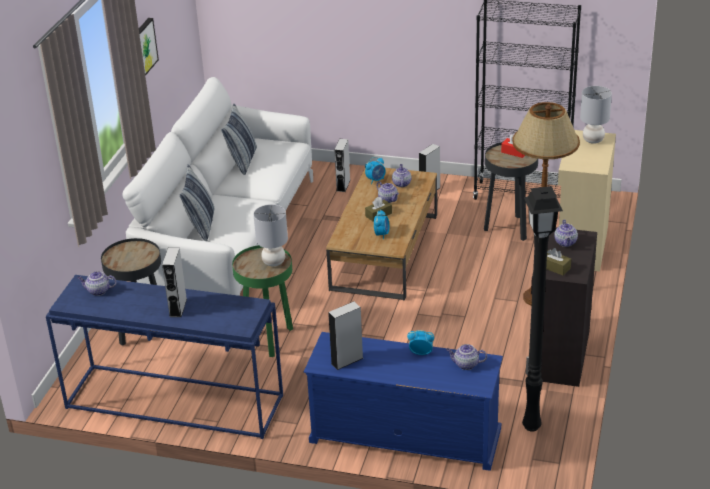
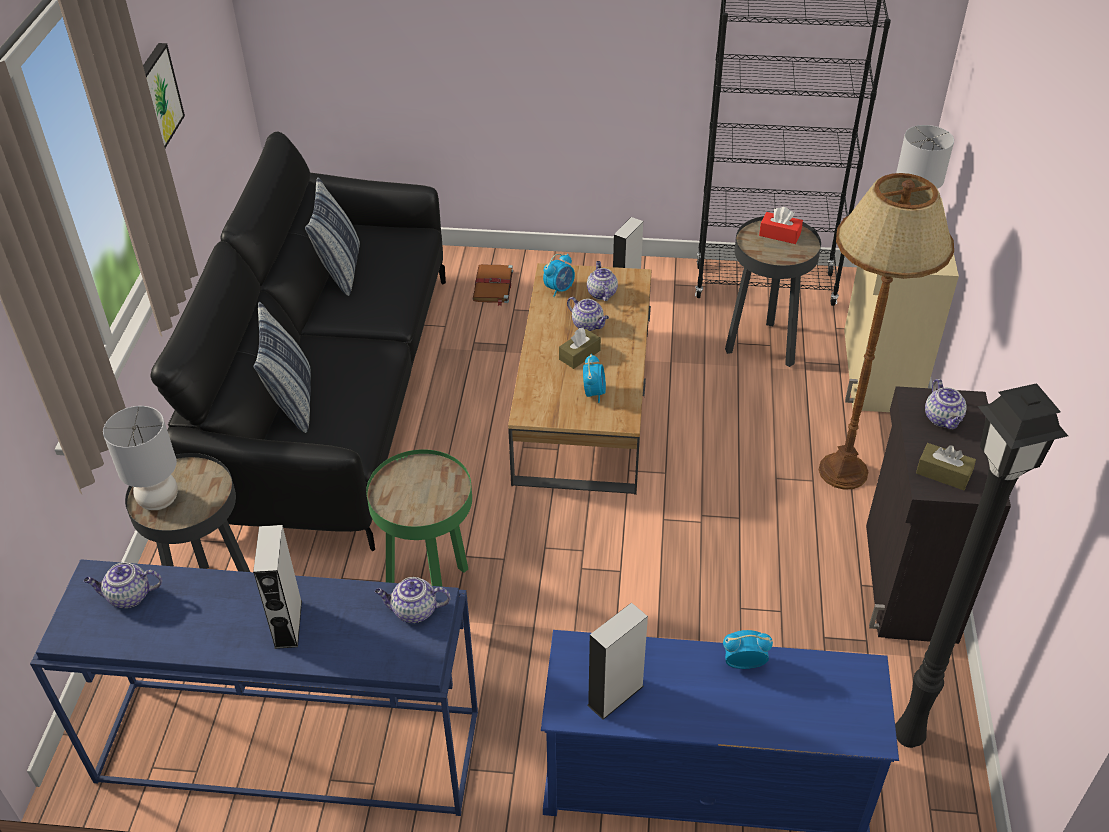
camera: 10 degrees left, 10 degrees up
(231, 238) = (334, 396): white sofa -> black sofa
(274, 262) = (440, 485): grey table lamp -> grey table lamp (159, 500)
(343, 185) = (493, 286): grey speaker -> brown book
(465, 364) = (830, 683): teapot -> teapot (413, 611)

